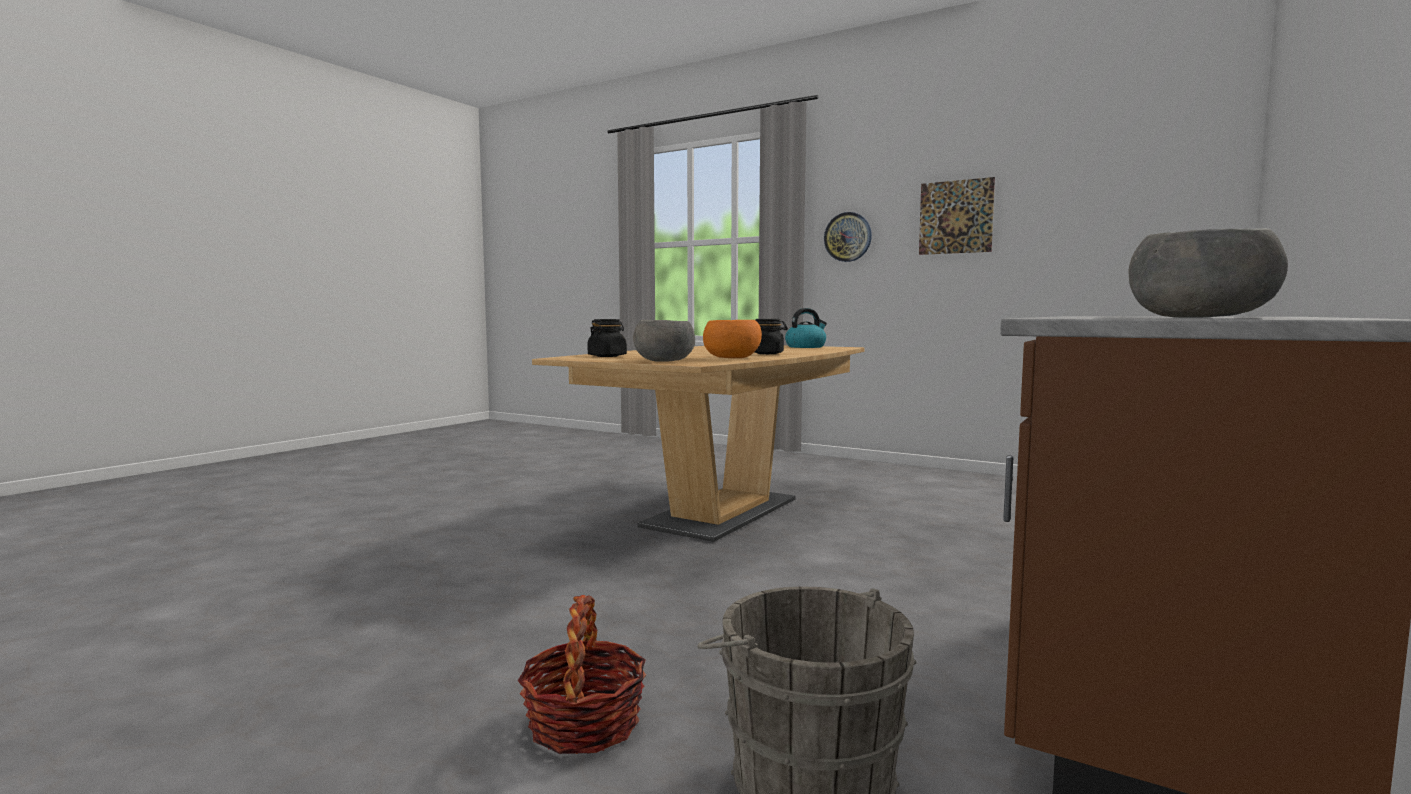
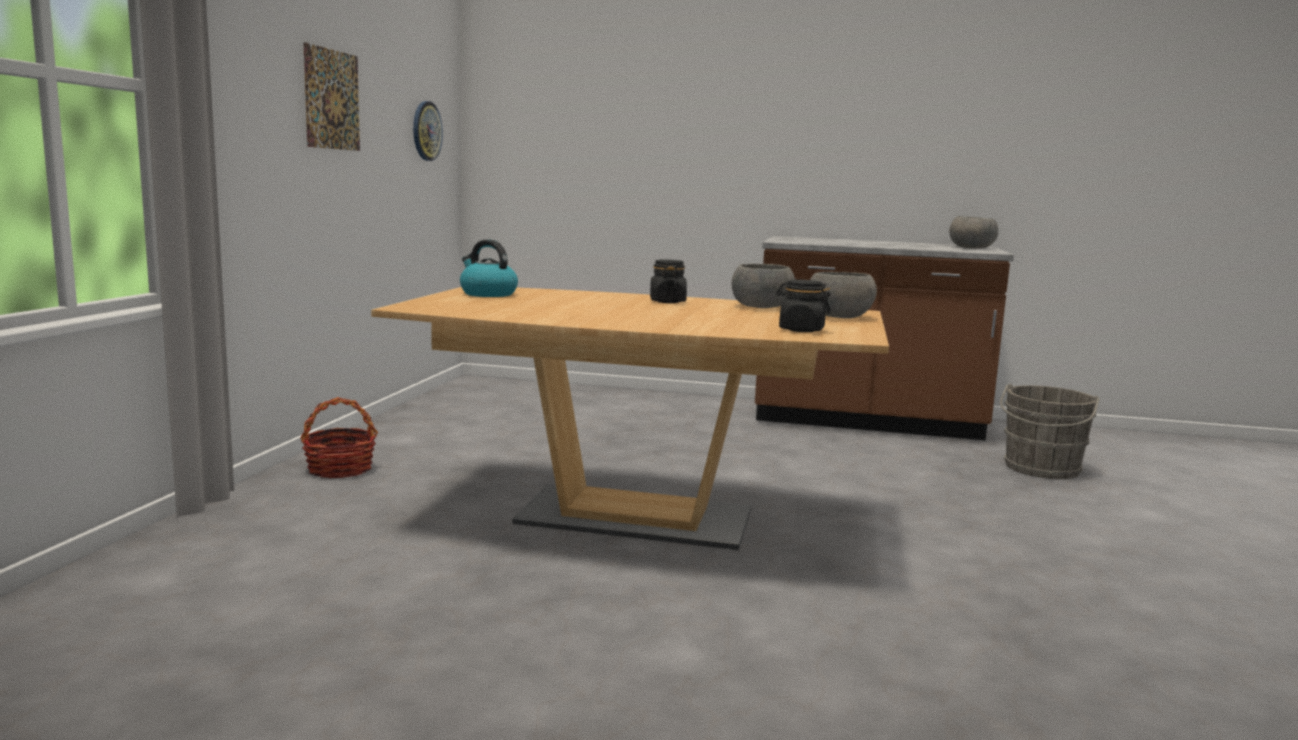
camera: 110 degrees left, 5 degrees up
(584, 724) = (1090, 510): basket -> basket (340, 469)
(731, 358) = (761, 307): orange bowl -> grey bowl
(848, 237) = (236, 105): wall clock -> wall clock (426, 131)

